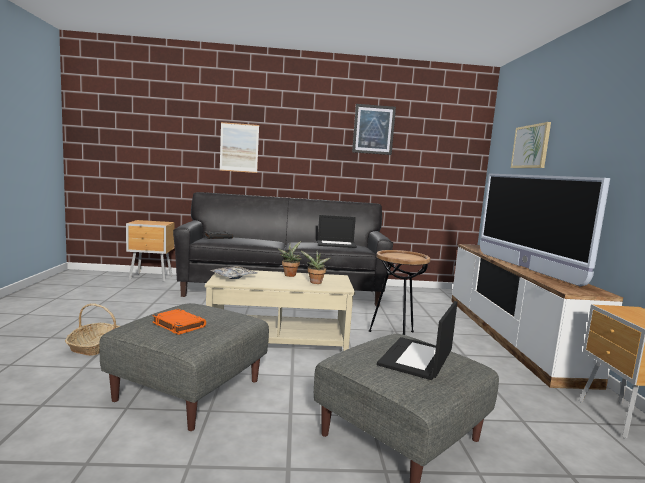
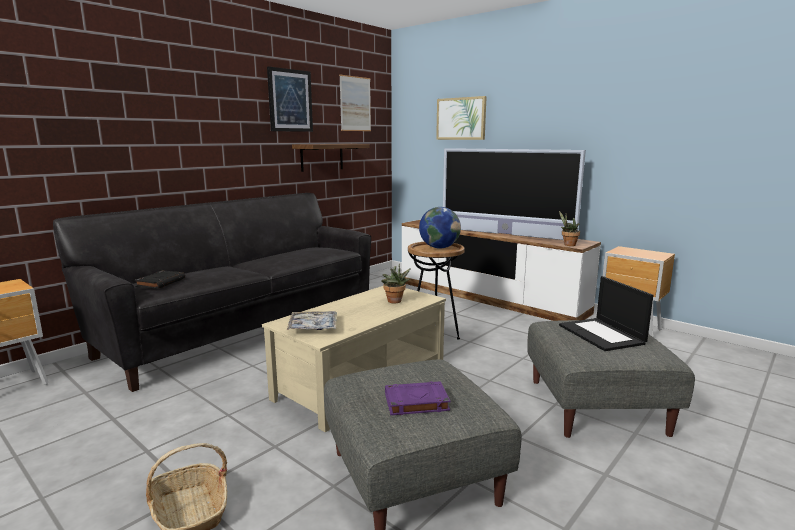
camera: 45 degrees left, 5 degrees up
(178, 324) = (415, 402): orange book -> purple book
(239, 147) = (116, 135): picture -> picture (355, 104)
(290, 275) = (350, 302): potted plant -> potted plant (568, 244)
(336, 244) = (309, 252): laptop -> none
(399, 176) = (322, 157): none -> shelf
(408, 257) = (439, 247): none -> globe

